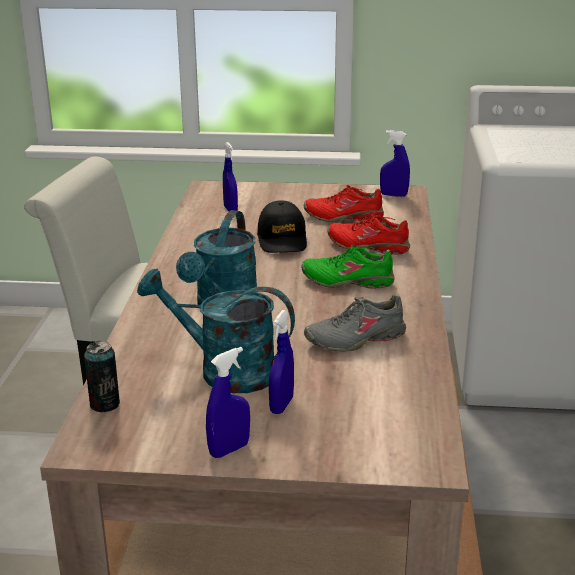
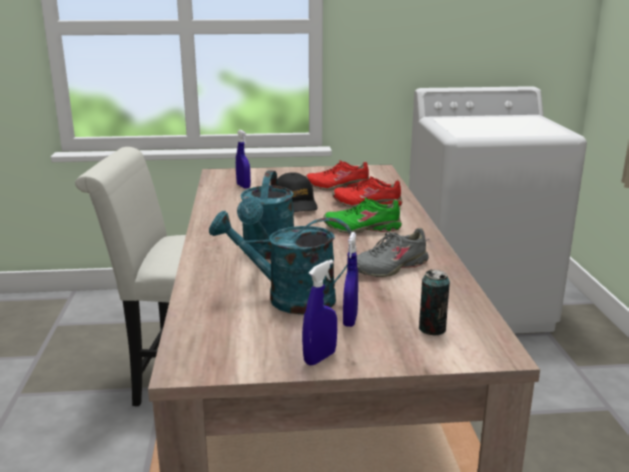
camera: 10 degrees left, 5 degrees down
(104, 404) = (191, 332): can -> can (432, 329)
(393, 195) = (370, 171): blue spray bottle -> none

